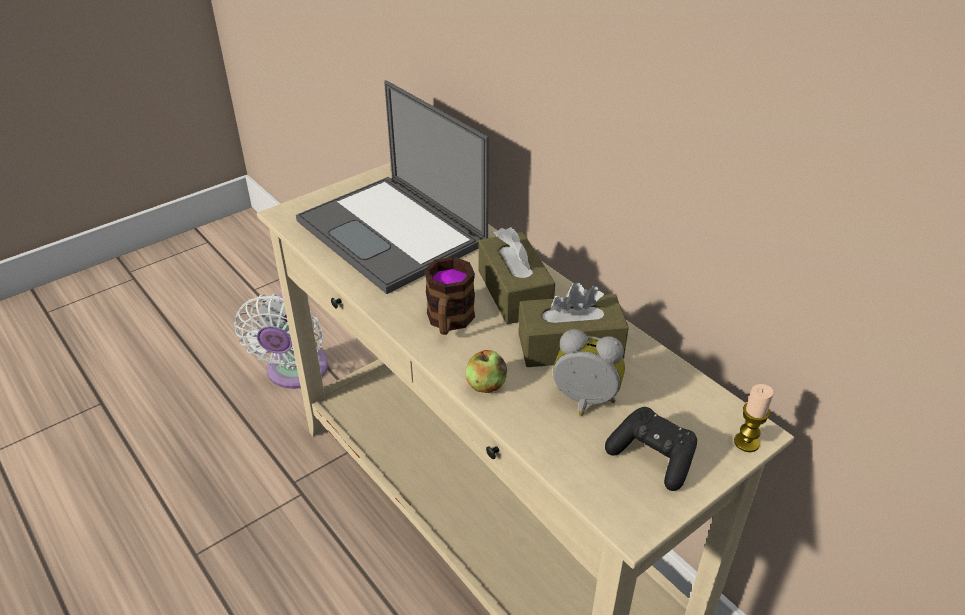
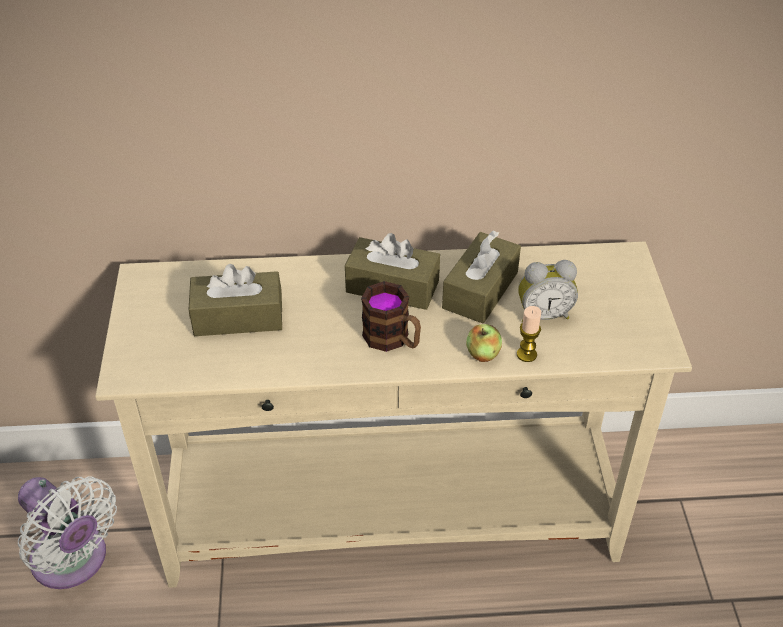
camera: 55 degrees left, 5 degrees up
(393, 233) = (238, 317): laptop -> brown tissue box
(584, 403) = (543, 314): alarm clock -> alarm clock turned 150 degrees counterclockwise
(652, 457) = (616, 310): black game controller -> none
(746, 442) = (636, 263): candle -> candle (526, 354)

